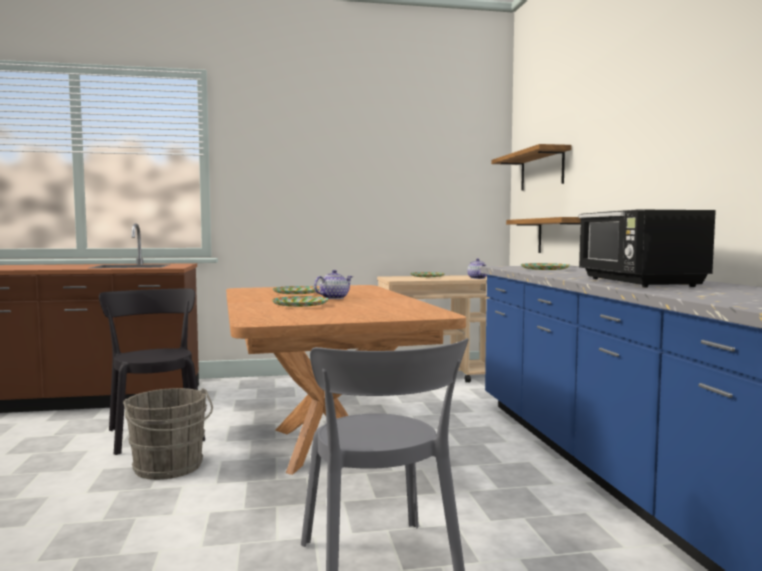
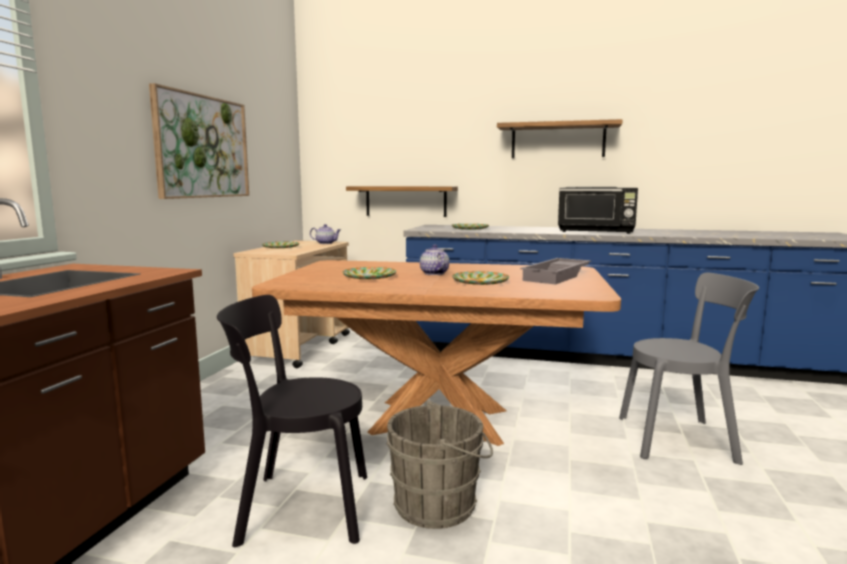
camera: 65 degrees left, 5 degrees up
(353, 189) = (202, 147): none -> picture
(364, 313) = (557, 276): none -> grey tray
(541, 170) = (366, 142): shelf -> shelf (557, 141)

